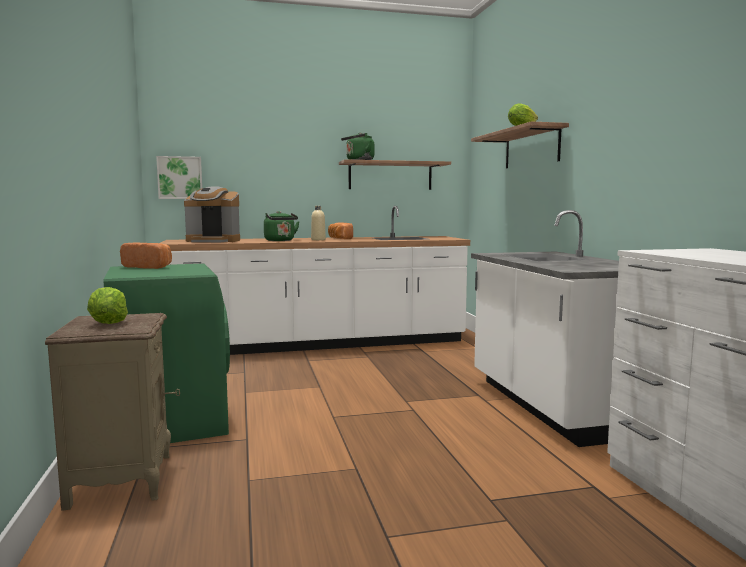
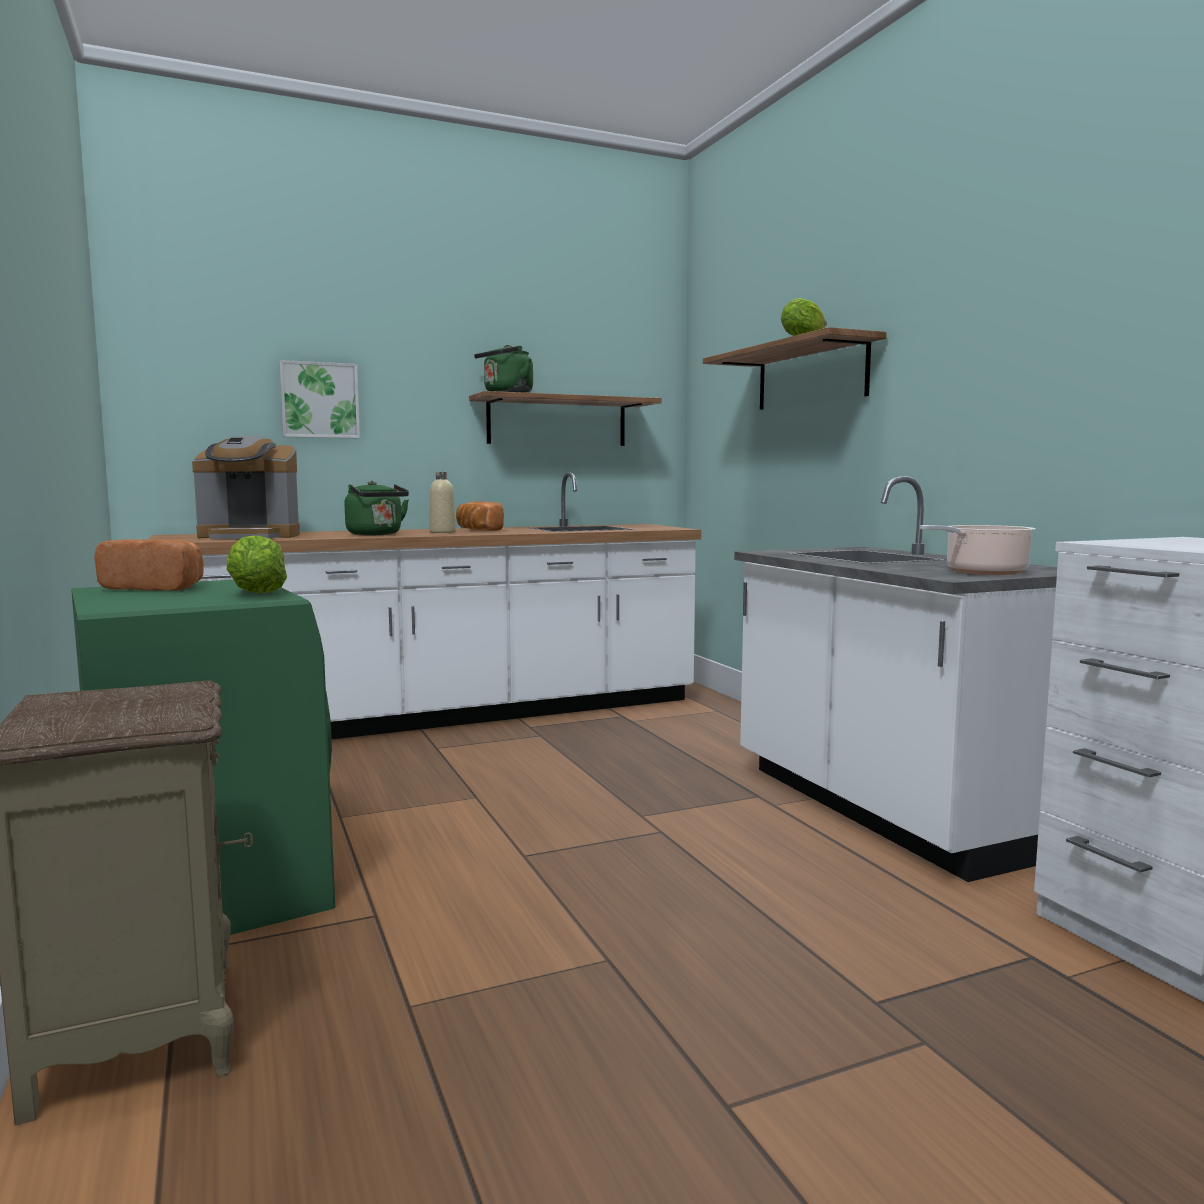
camera: 10 degrees left, 0 degrees up
(109, 323) = (107, 709): lettuce -> lettuce (256, 593)
(180, 177) = (178, 420): picture -> picture (319, 400)
(594, 267) = (982, 572): none -> cooking pot

